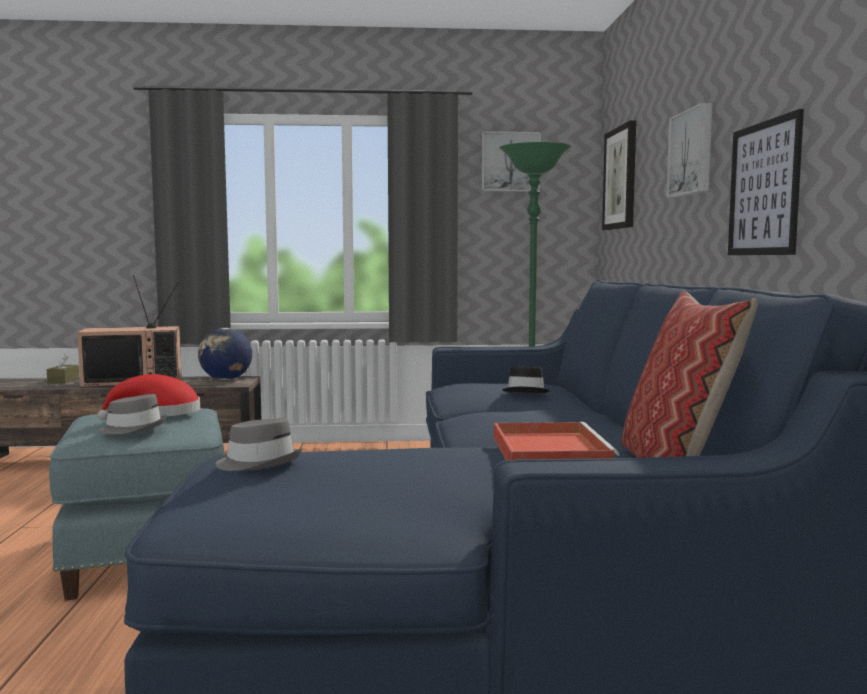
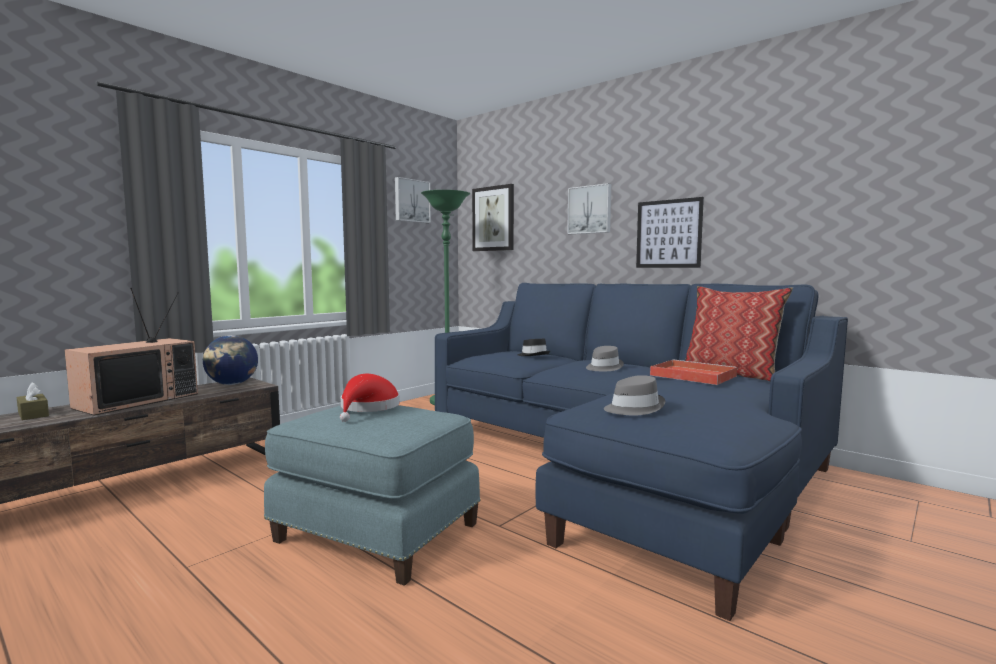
camera: 45 degrees left, 0 degrees up
(133, 428) = (401, 420): grey hat -> grey hat (603, 367)

